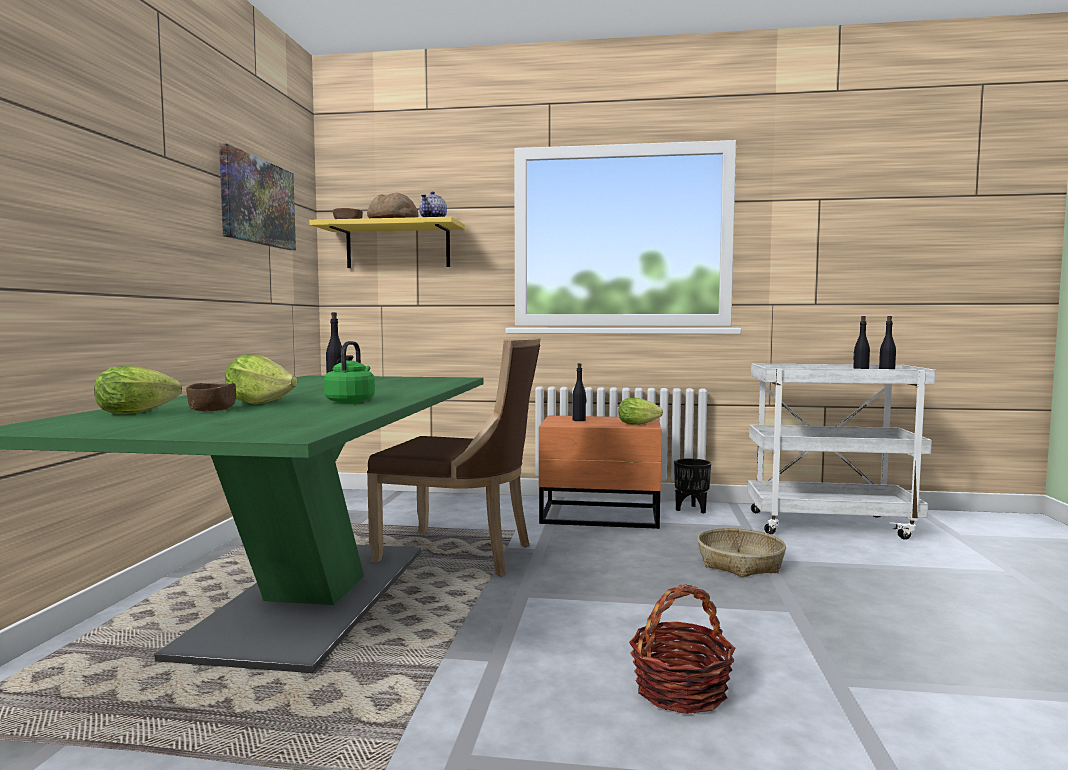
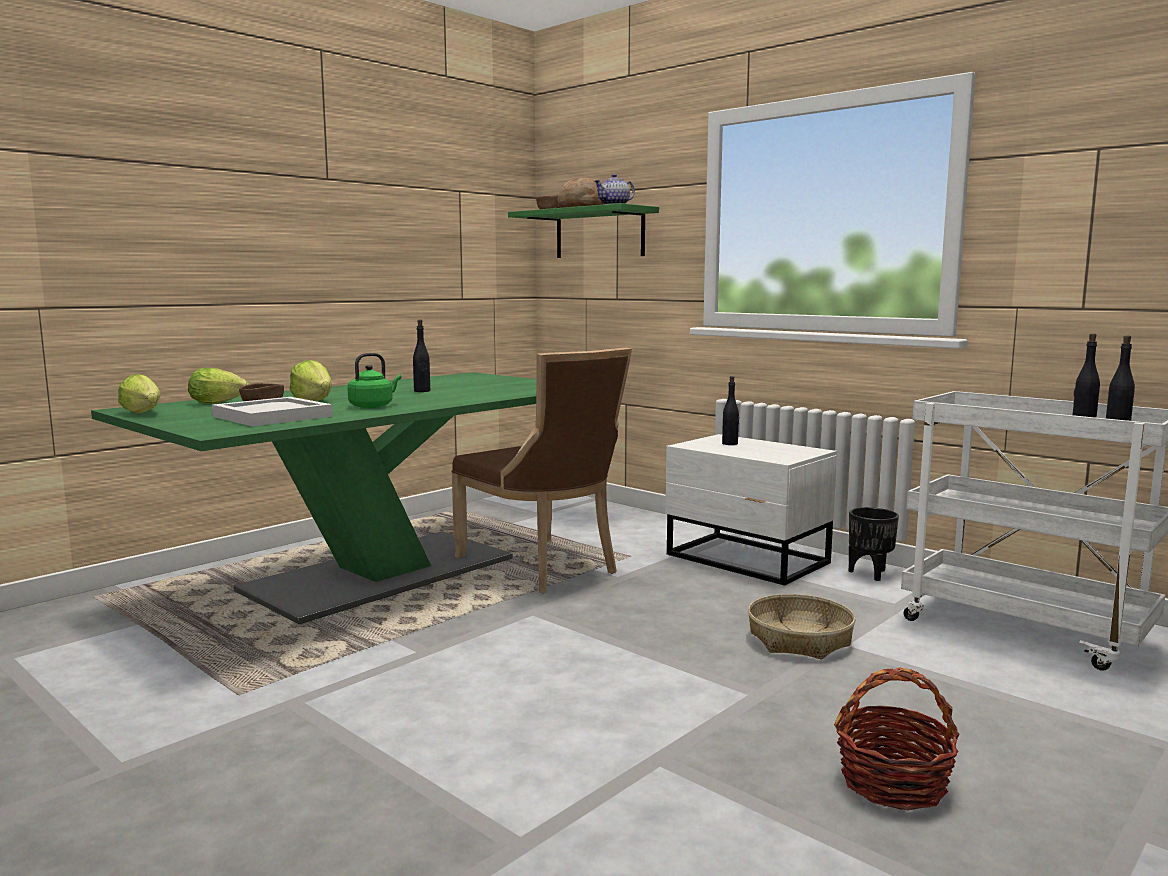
camera: 35 degrees right, 5 degrees up
(257, 202) = (442, 202): picture -> none
(283, 416) = (274, 416): none -> white tray
(398, 246) = (599, 234): yellow shelf -> green shelf
(602, 516) = (747, 560): orange nightstand -> white nightstand
(640, 424) = (780, 457): lettuce -> lettuce (144, 413)
(680, 690) = (511, 717): basket -> basket (893, 783)

